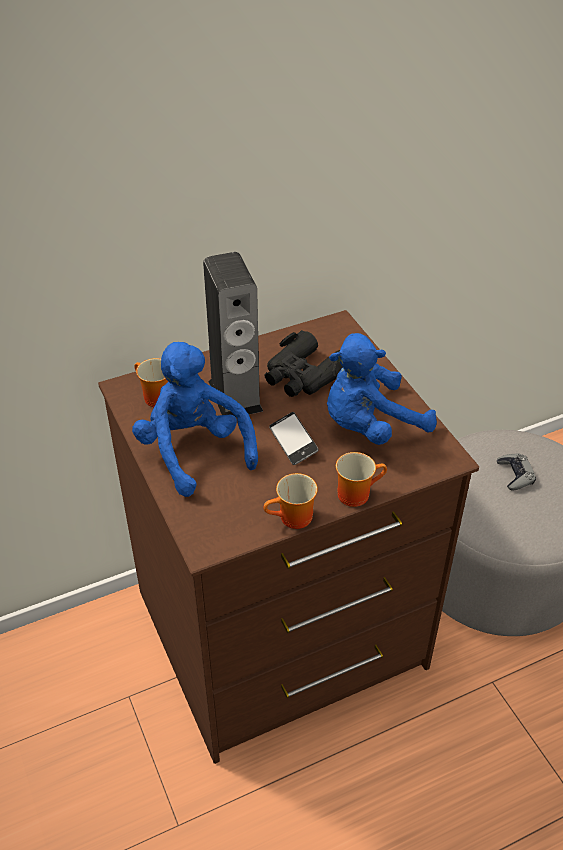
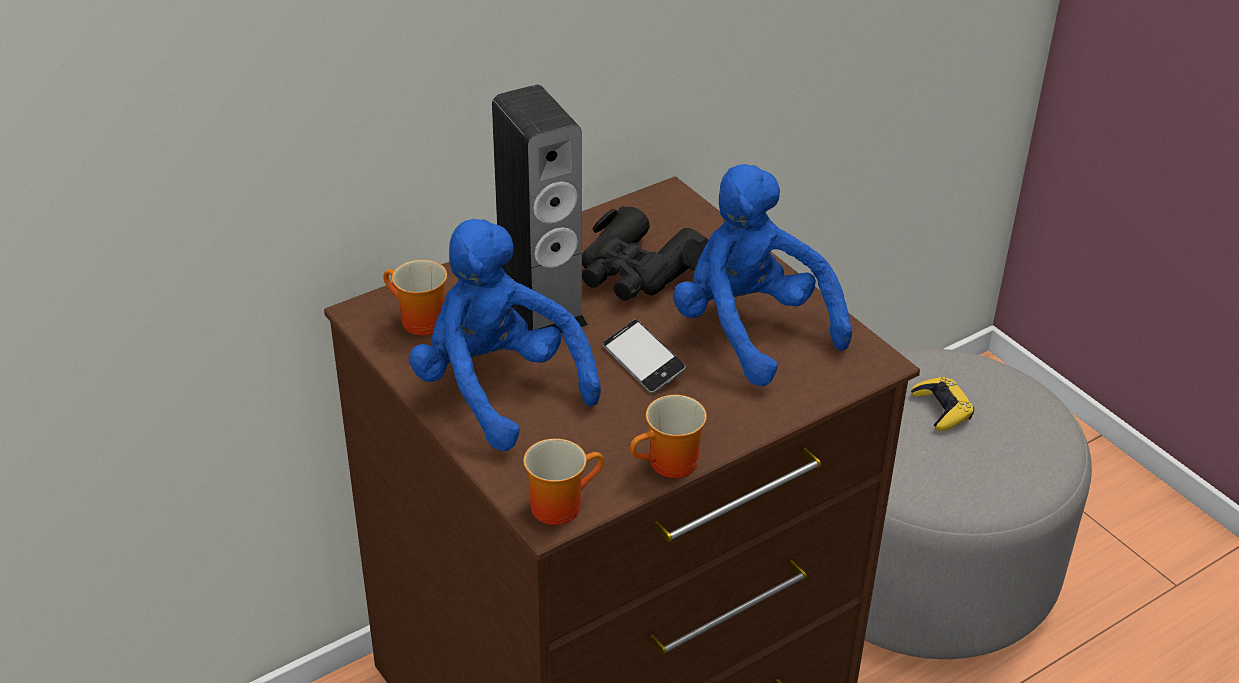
camera: 10 degrees left, 5 degrees down
(356, 492) = (752, 420): mug -> mug (559, 503)
(370, 425) = (750, 329): blue plush toy -> blue plush toy turned 90 degrees clockwise
(515, 475) = (942, 409): grey game controller -> yellow game controller

